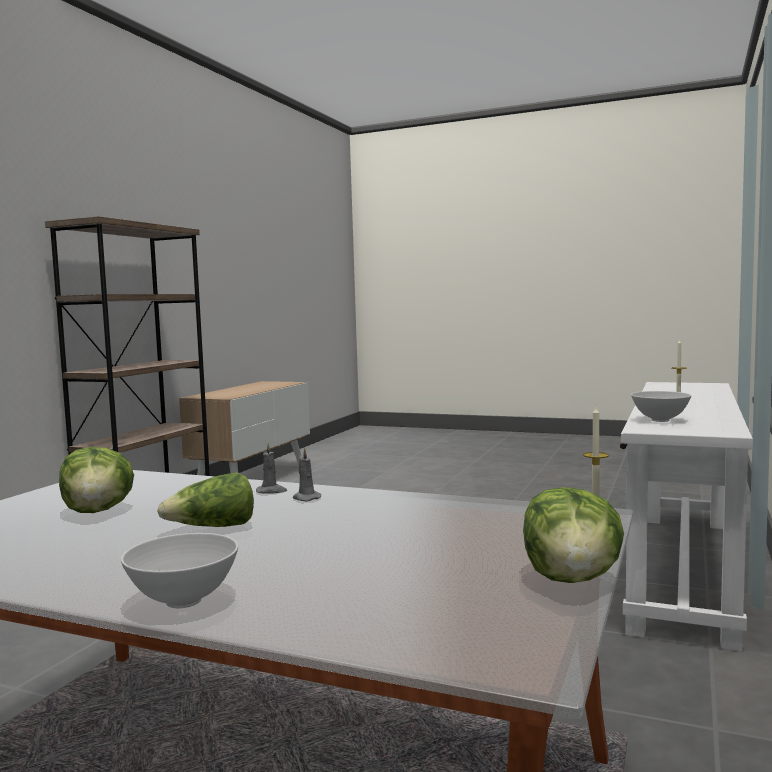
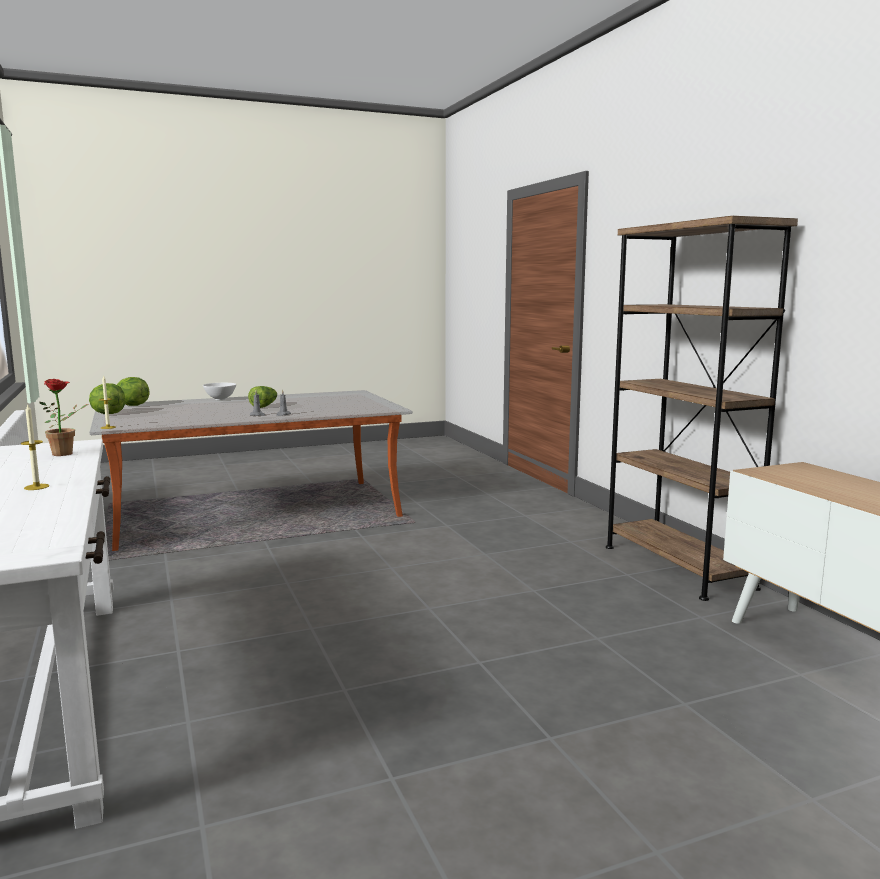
camera: 135 degrees right, 5 degrees up
(98, 511) = (329, 403): lettuce -> lettuce (132, 405)
(660, 420) = (67, 453): white bowl -> potted plant

